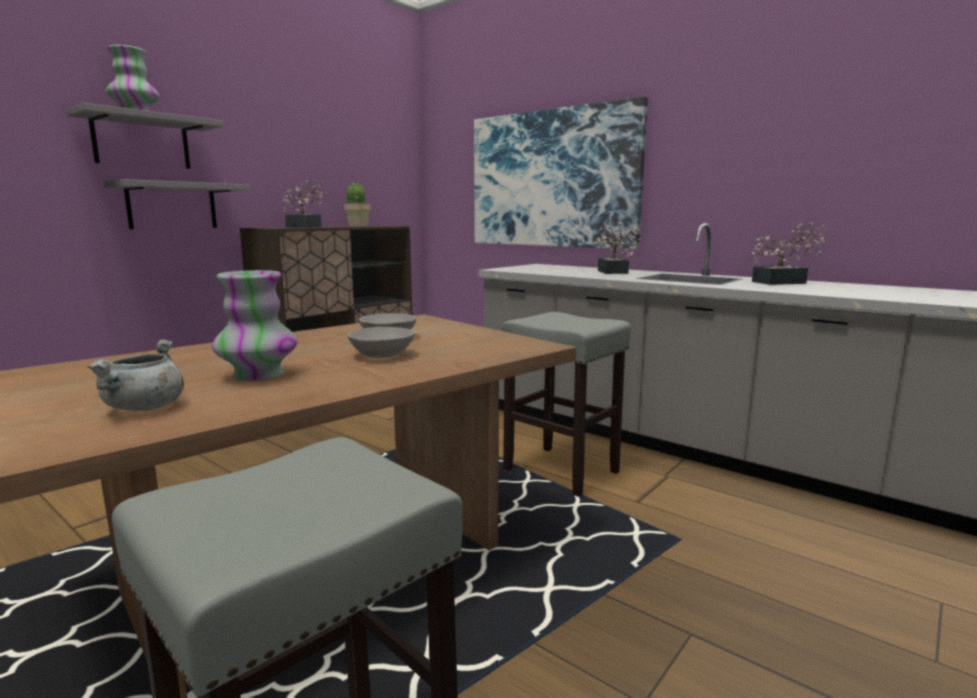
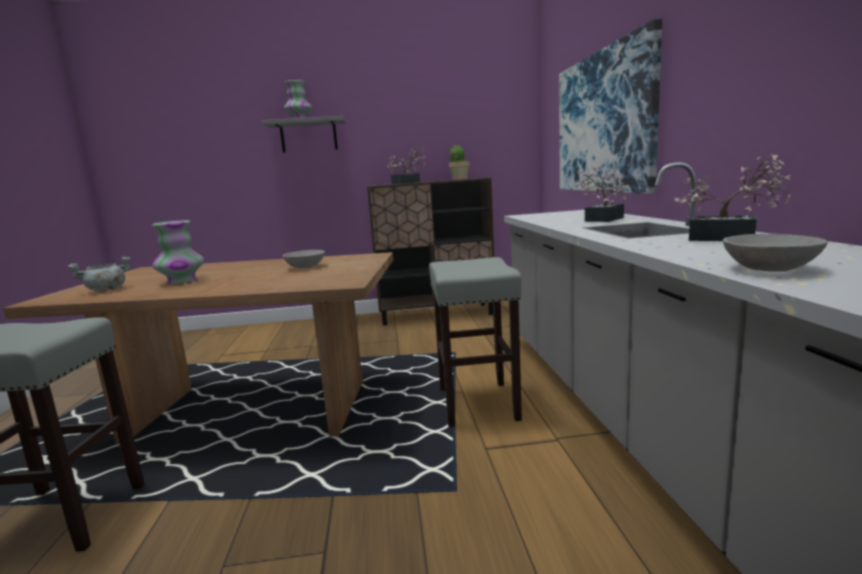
camera: 45 degrees right, 0 degrees up
(172, 206) = (326, 174): grey shelf -> none
(381, 355) = (257, 278): grey bowl -> grey bowl (768, 269)

